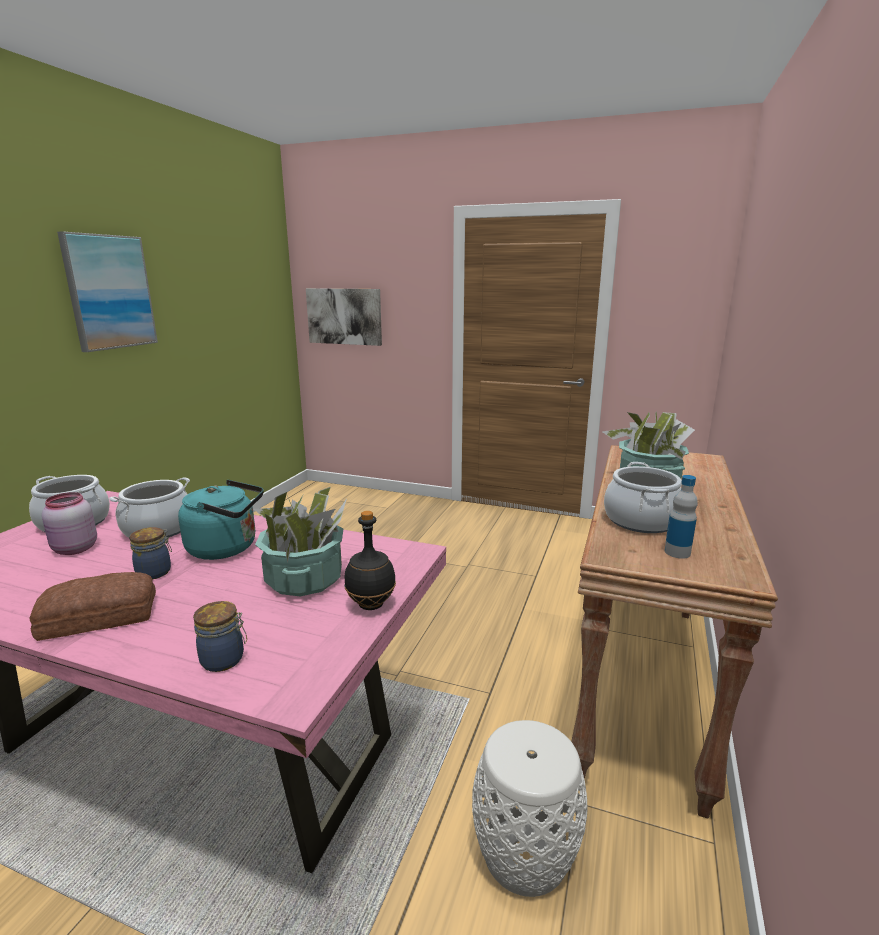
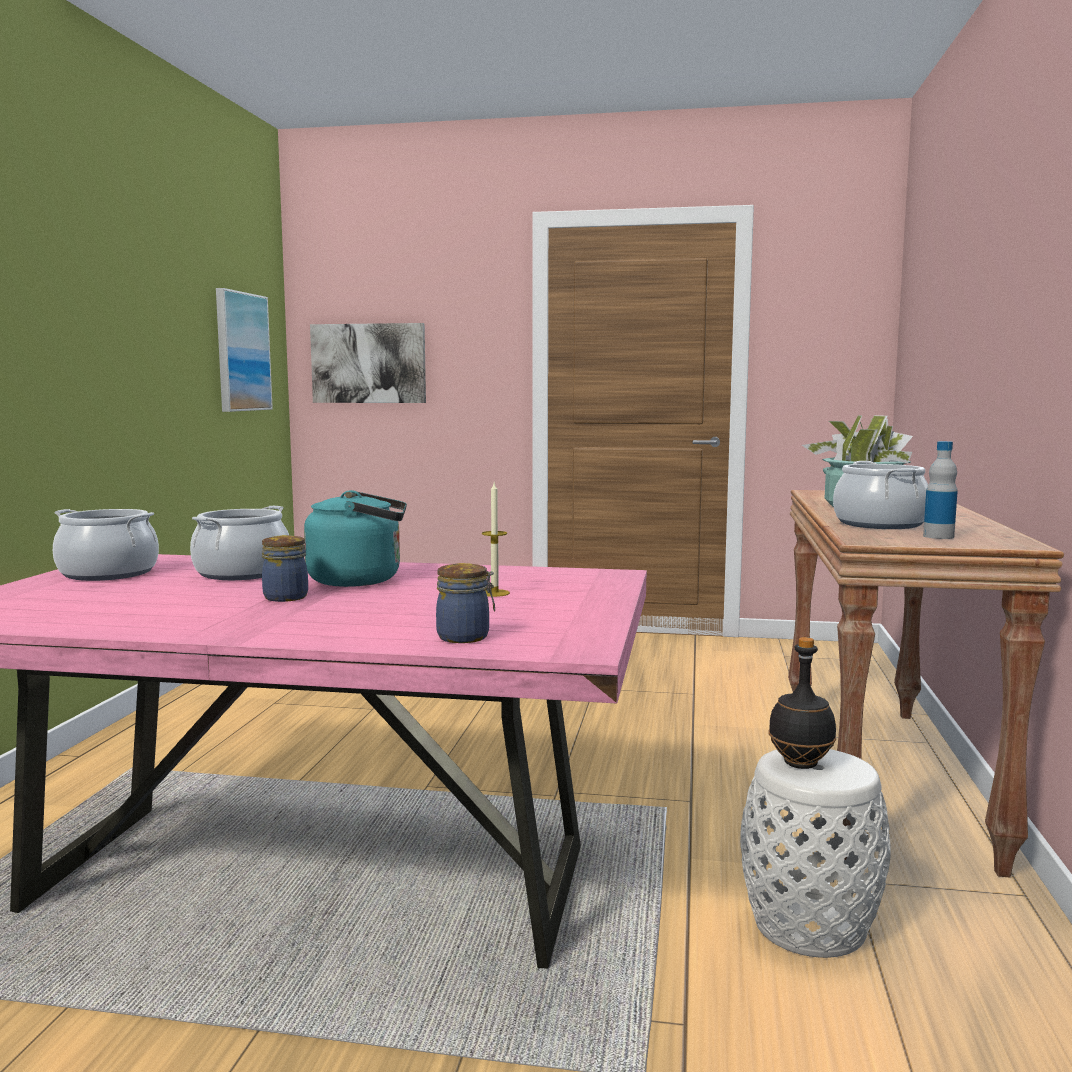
camera: 10 degrees left, 10 degrees down
(74, 549) = (143, 589): pink jar -> none
(100, 617) = (260, 623): bread -> none
(109, 292) = (91, 291): picture -> picture (242, 352)
(304, 579) = (494, 593): potted plant -> candle
(371, 604) = (600, 602): black bottle -> black bottle (800, 764)

